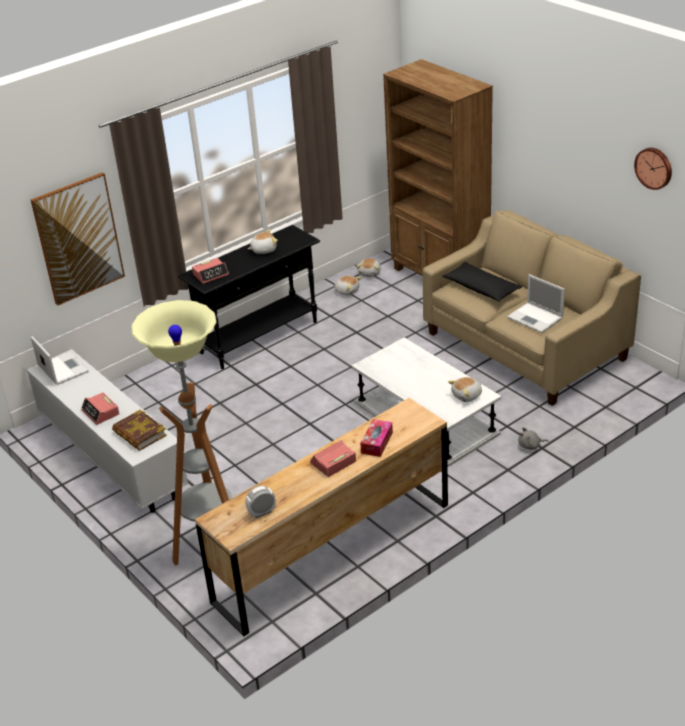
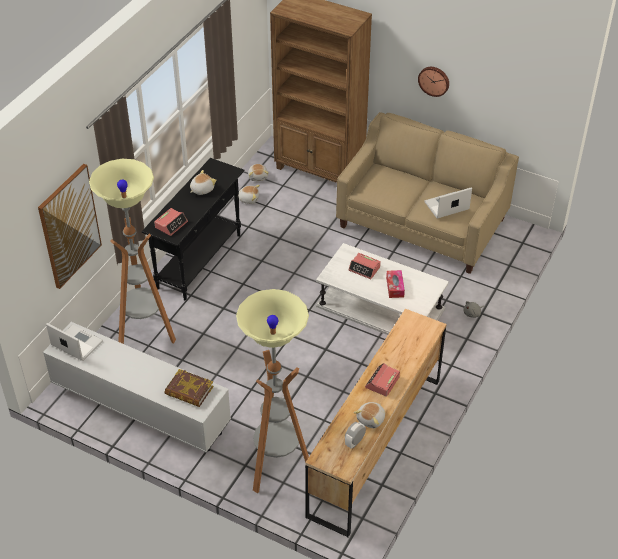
camera: 25 degrees left, 10 degrees up
(100, 412) = (141, 379): alarm clock -> alarm clock (364, 269)
(161, 391) = (145, 334): none -> floor lamp
(377, 443) = (405, 356): tissue box -> tissue box (395, 287)
(467, 396) = (423, 287): plush toy -> plush toy (371, 419)
(481, 288) = (388, 186): black pillow -> none
(536, 318) = (446, 206): laptop -> laptop turned 135 degrees clockwise
(654, 167) = (533, 76): wall clock -> wall clock (434, 80)

